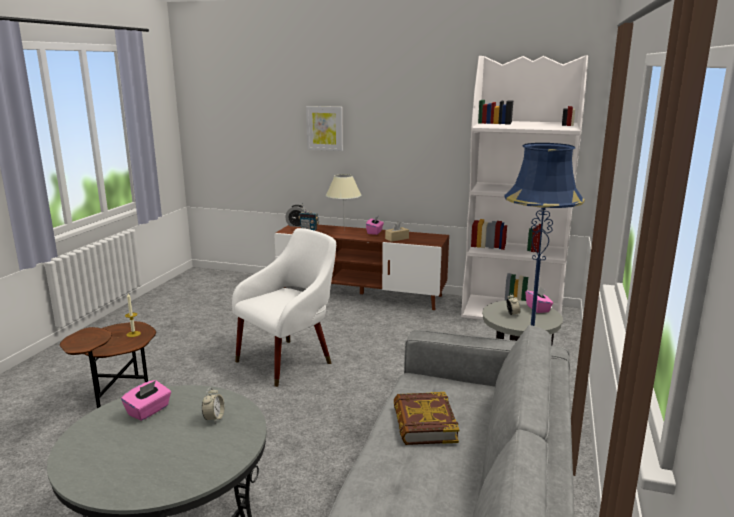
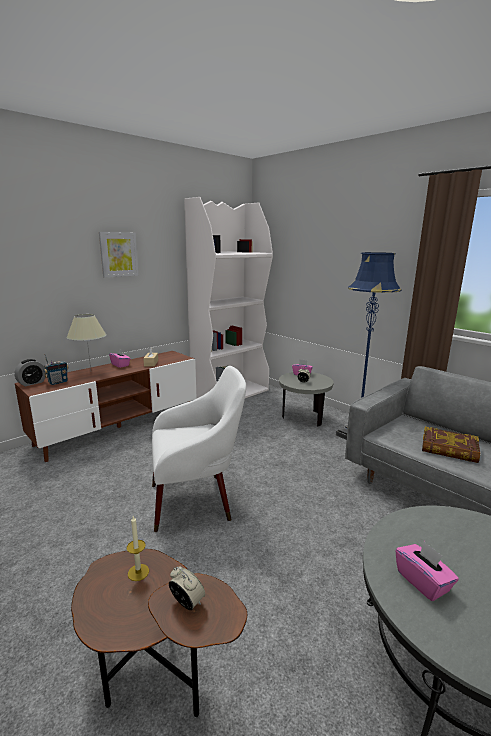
camera: 60 degrees left, 0 degrees up
(214, 418) = (447, 535): alarm clock -> alarm clock (187, 602)
(289, 359) = (197, 500): white armchair -> white armchair turned 90 degrees clockwise
(325, 128) = (42, 268): picture -> picture (118, 254)

